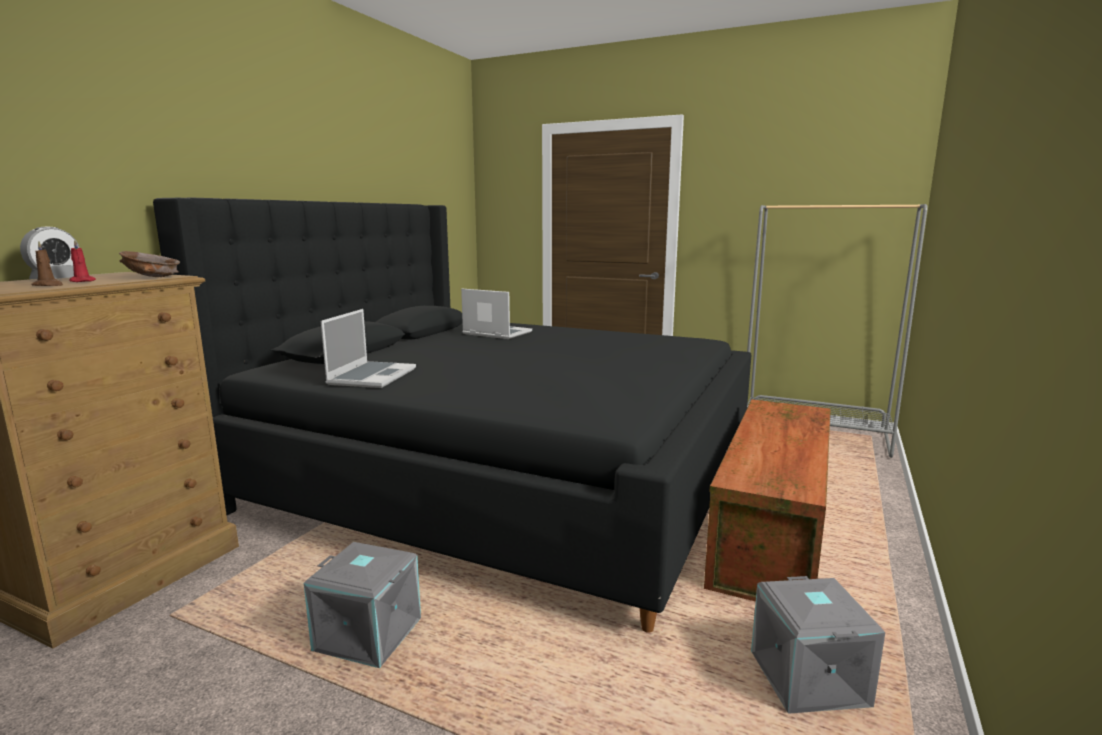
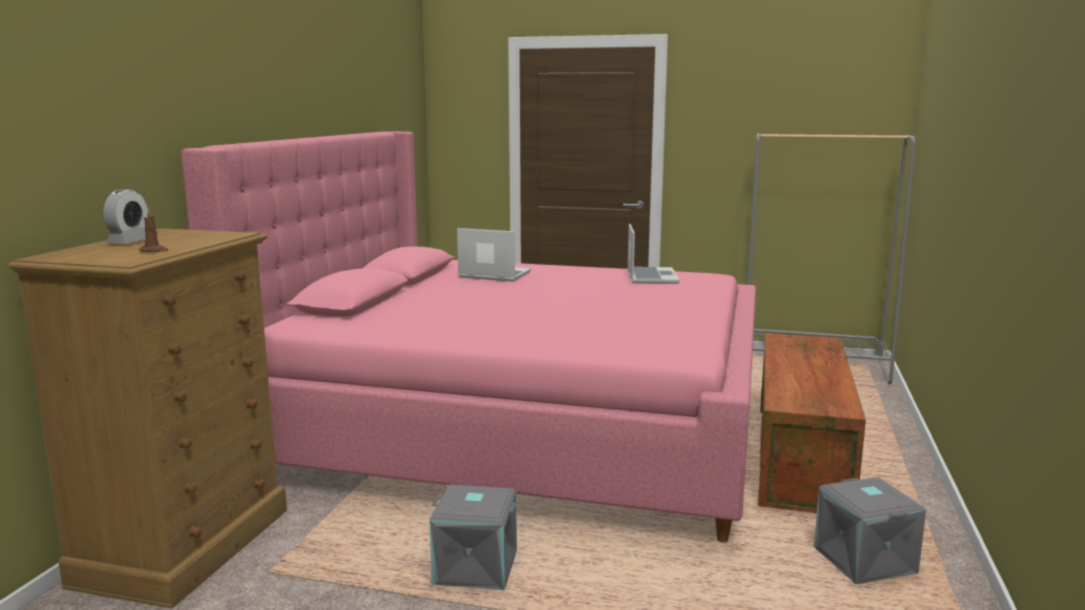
camera: 10 degrees left, 0 degrees up
(82, 281) = (169, 244): red candle -> none
(152, 277) = (222, 236): brown bowl -> none
(372, 376) = (415, 327): laptop -> laptop (650, 277)
(502, 475) = (519, 425): black bed -> pink bed

